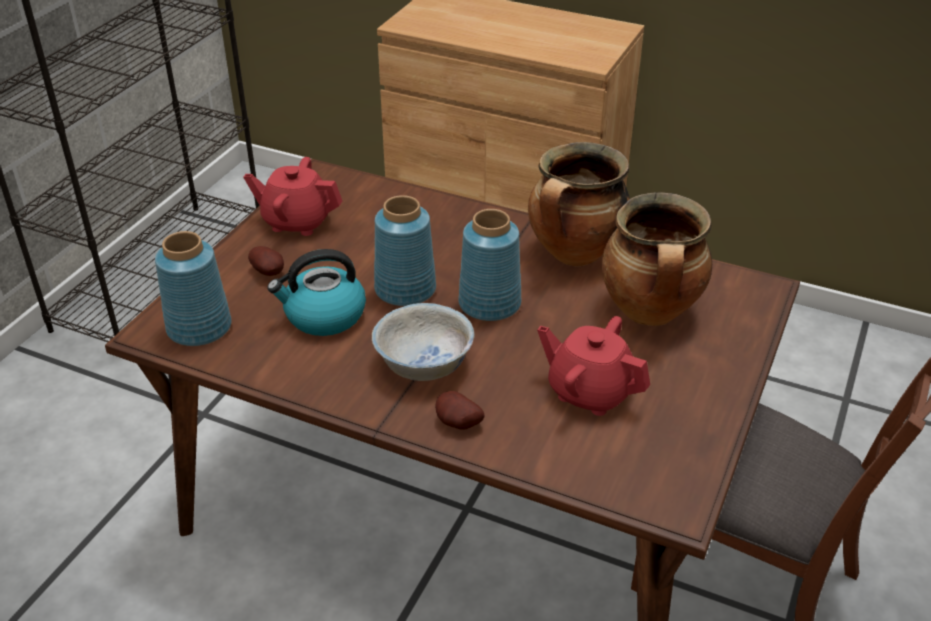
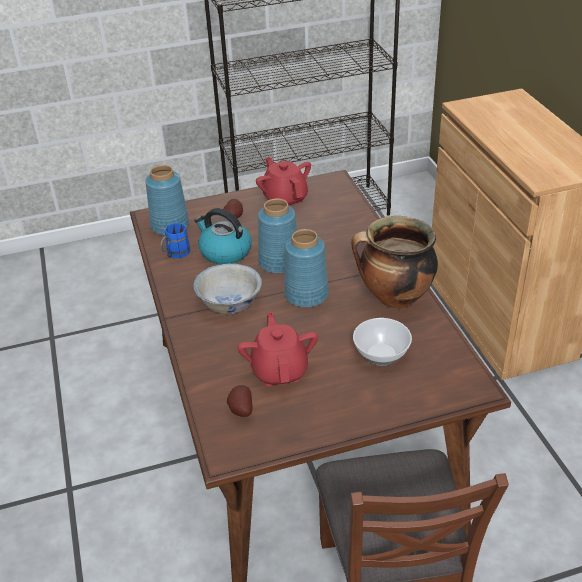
camera: 50 degrees right, 0 degrees up
(265, 355) = (175, 254): none -> blue mug
(457, 424) = (198, 340): potato -> potato (240, 410)
(651, 313) = (381, 355): cooking pot -> bowl

